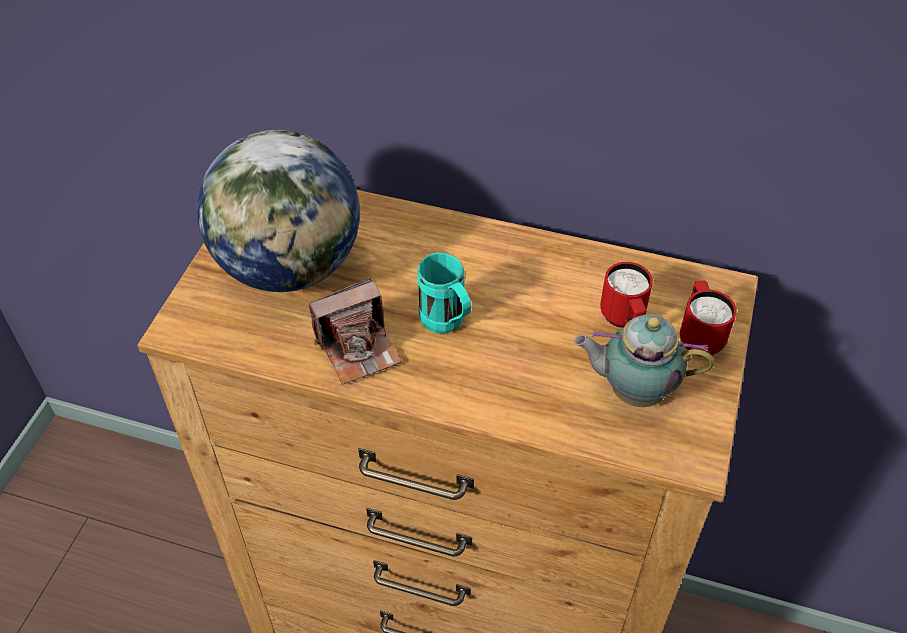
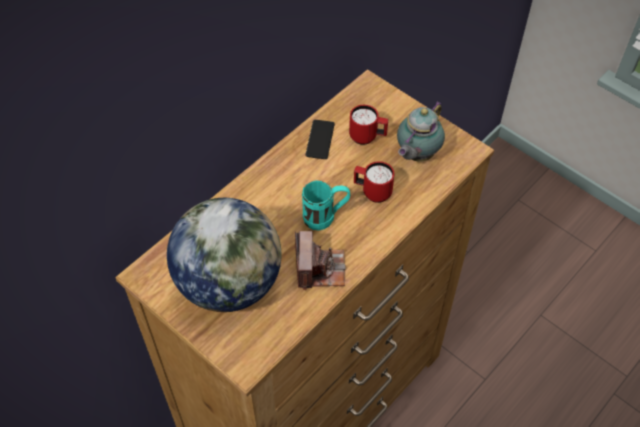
camera: 65 degrees left, 5 degrees up
(580, 270) = (320, 140): none -> phone
(699, 336) = (395, 111): red mug -> red mug (372, 192)

